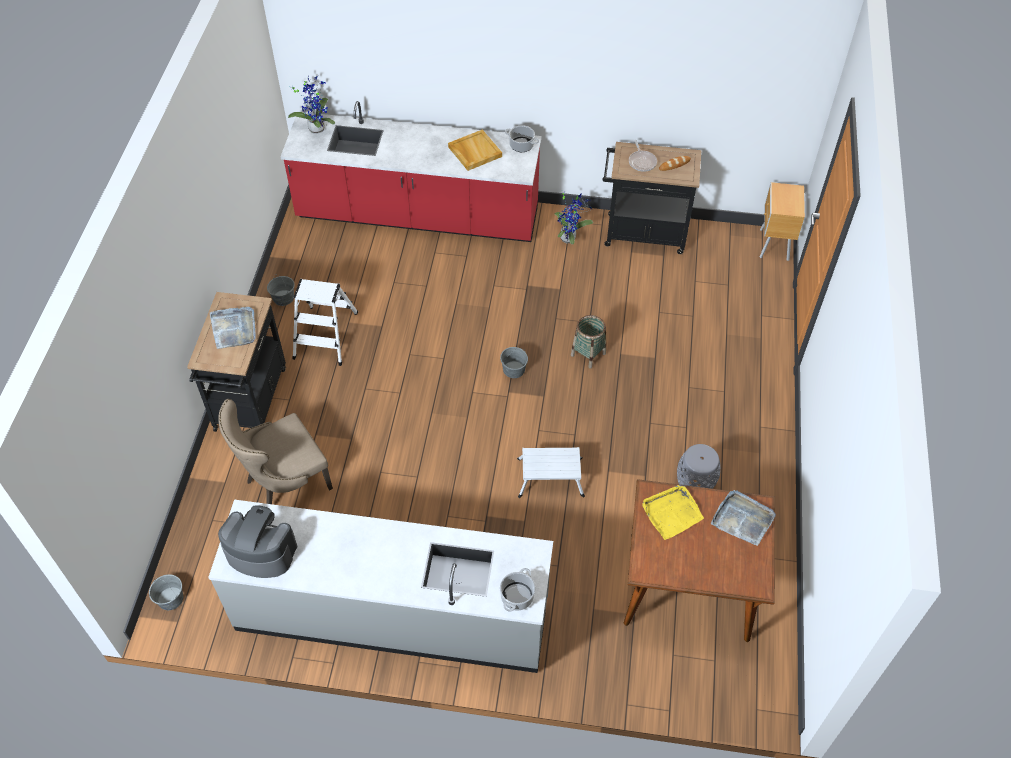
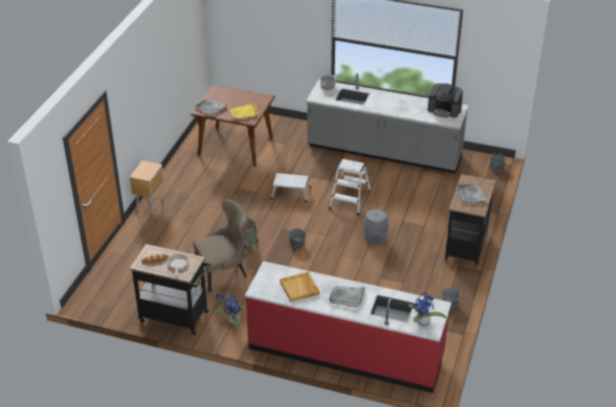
camera: 170 degrees left, 15 degrees down
(284, 483) = (441, 205): beige chair -> beige chair (224, 273)
(325, 335) = (419, 277): white step ladder -> white step ladder (350, 199)
(412, 147) = (347, 297): none -> grey tray
(521, 145) = (262, 288): cooking pot -> none
(694, 484) = (212, 181): grey stool -> grey stool (375, 238)
(773, 246) = (85, 297): brown nightstand -> brown nightstand (150, 204)

